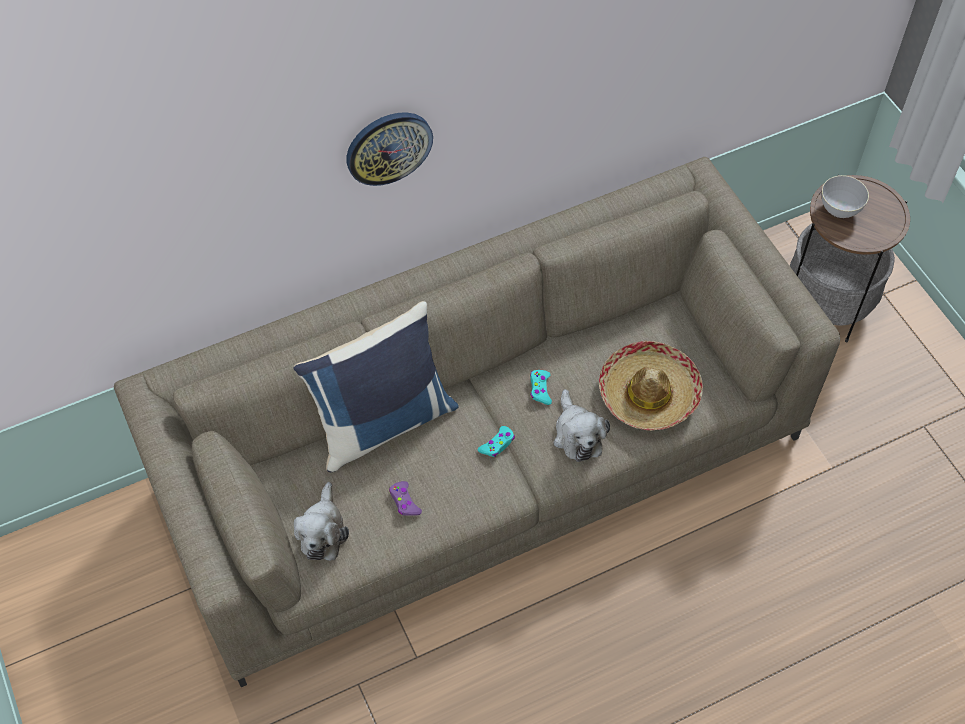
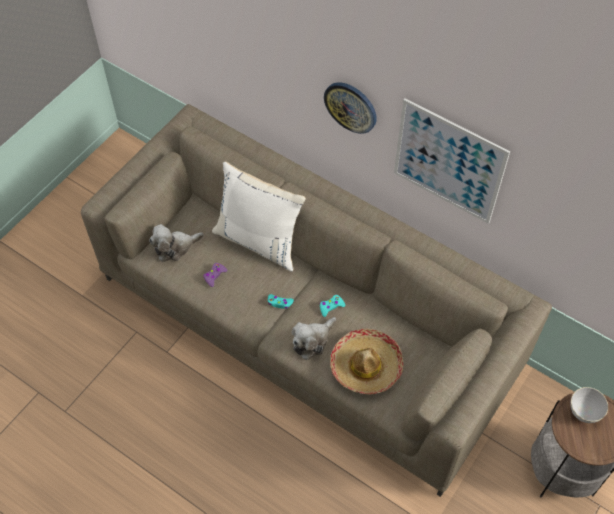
camera: 60 degrees right, 0 degrees up
(383, 422) = (259, 240): blue pillow -> white pillow
(541, 99) = (448, 162): none -> picture

